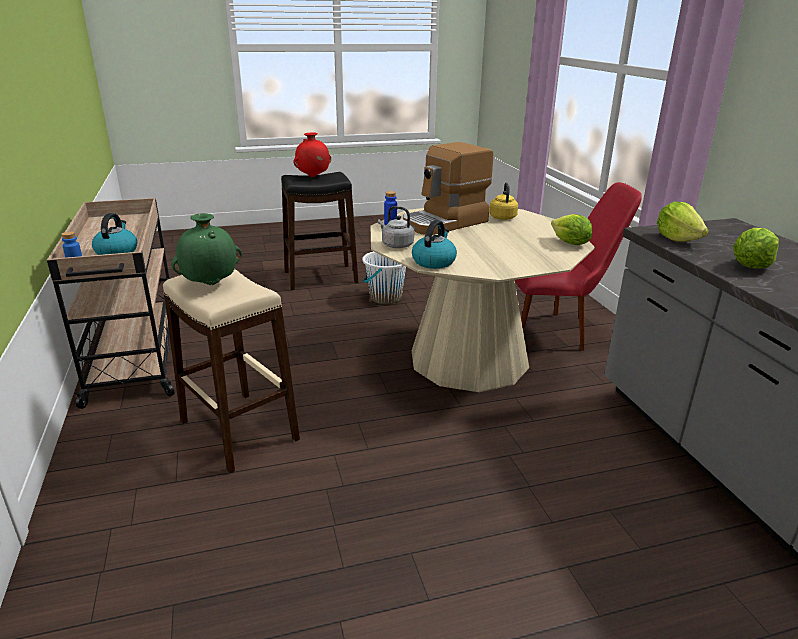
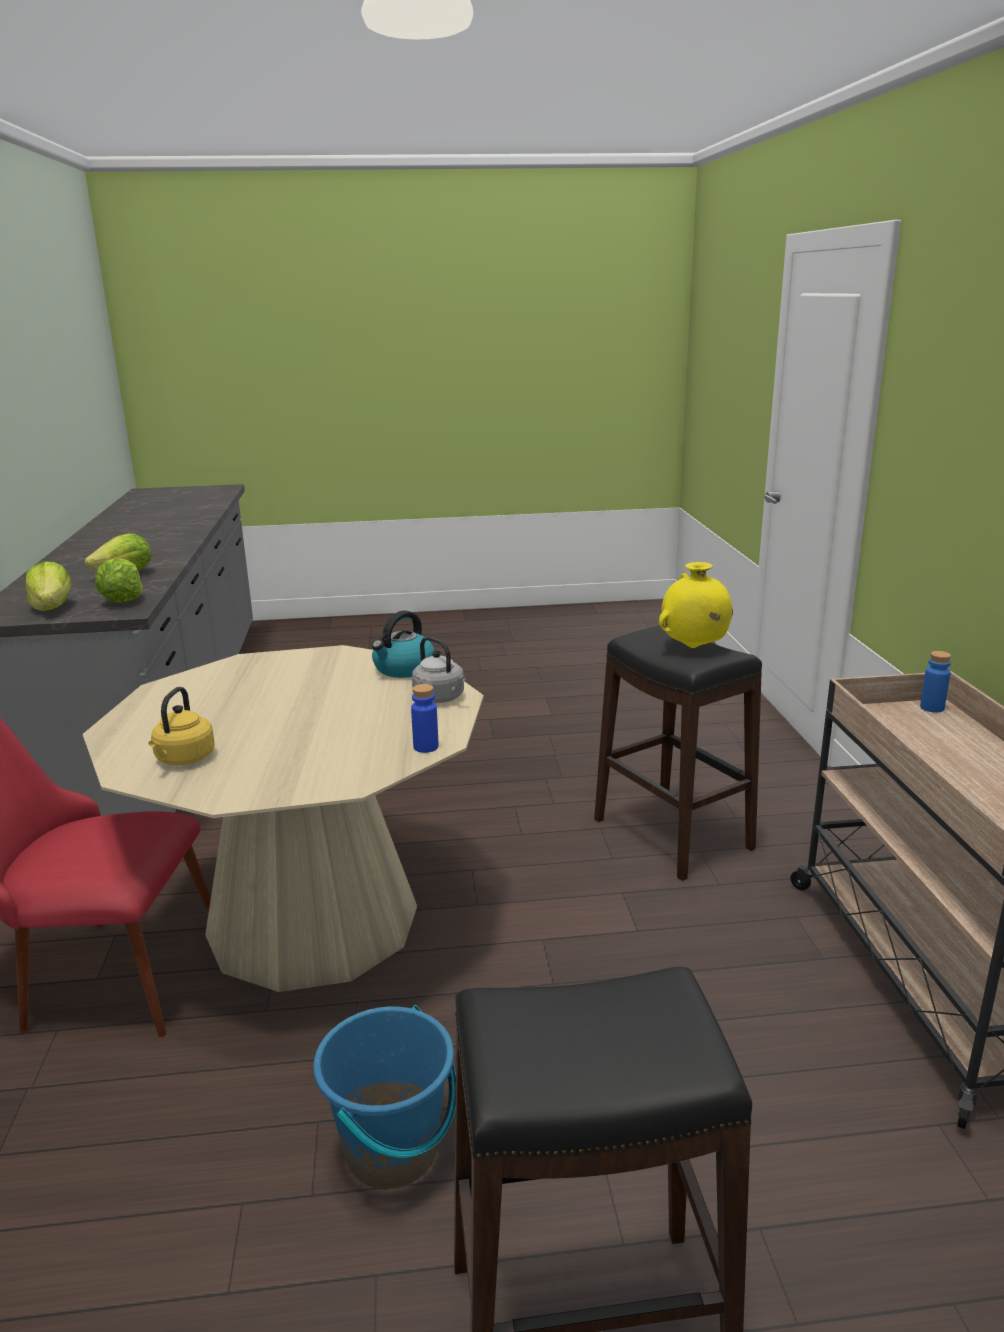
camera: 170 degrees left, 5 degrees down
(117, 252) = (920, 740): kettle -> none
(211, 284) = (693, 647): green vase -> yellow vase
(239, 430) = (671, 834): beige stool -> black stool
(313, 177) = (603, 1042): red vase -> none
(385, 298) = (393, 1151): white bucket -> blue bucket
(445, 223) = (317, 746): coffee machine -> none
(570, 243) = (168, 691): lettuce -> lettuce (52, 607)

